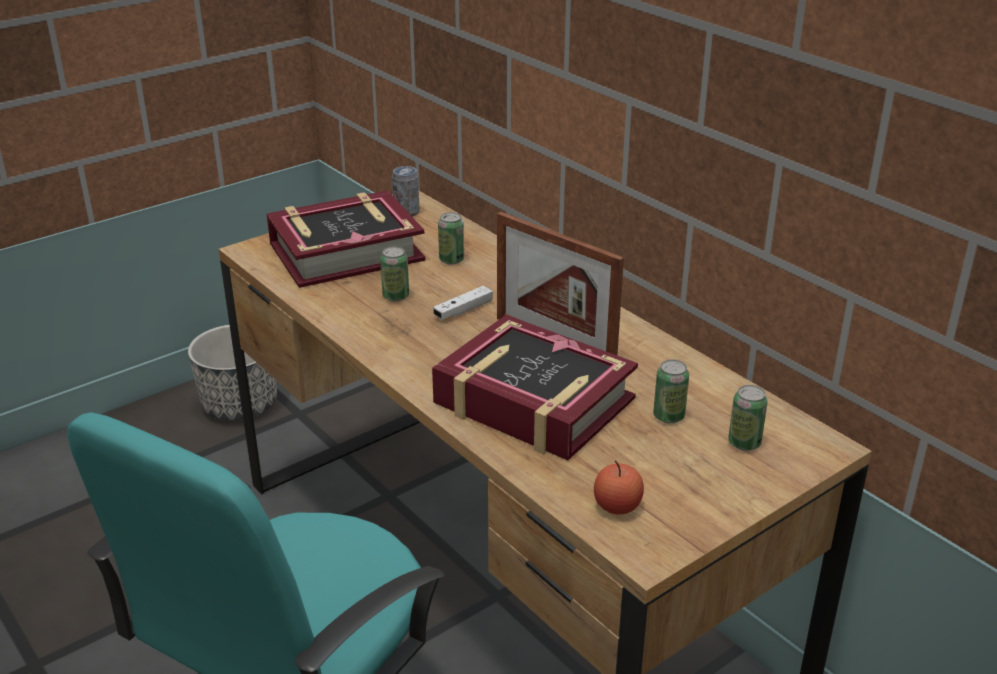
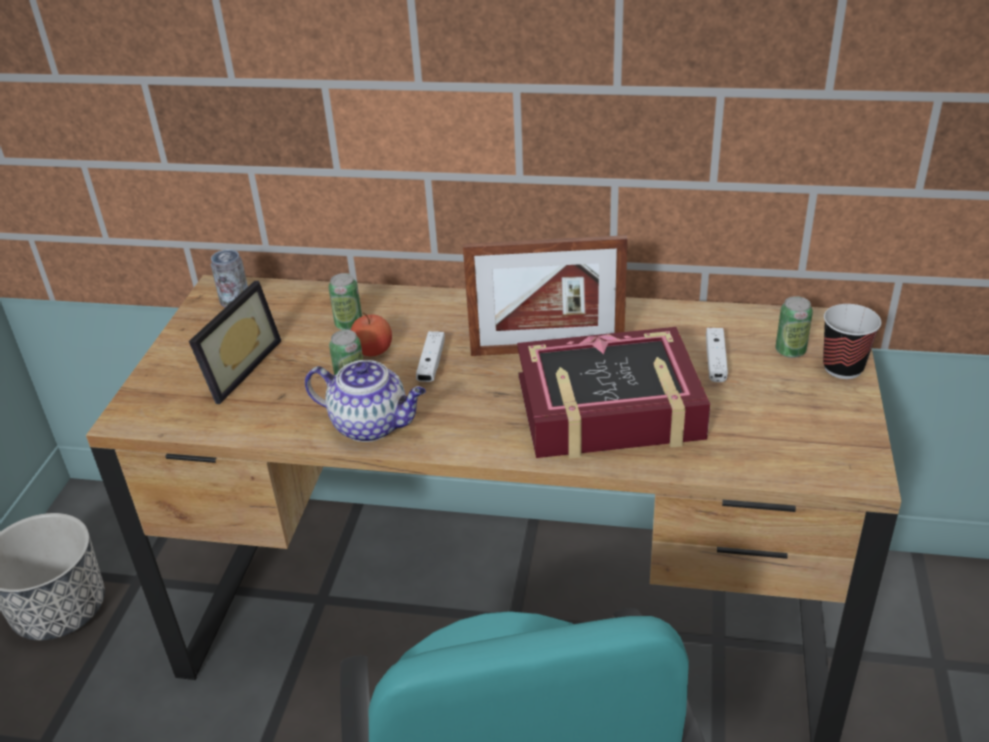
camera: 40 degrees left, 5 degrees up
(346, 252) = (234, 368): book -> picture frame
(369, 326) = (372, 425): none -> teapot
(617, 506) = (790, 452): apple -> apple (373, 350)
(668, 416) = (715, 361): can -> white game controller
(768, 479) = (843, 368): none -> cup

